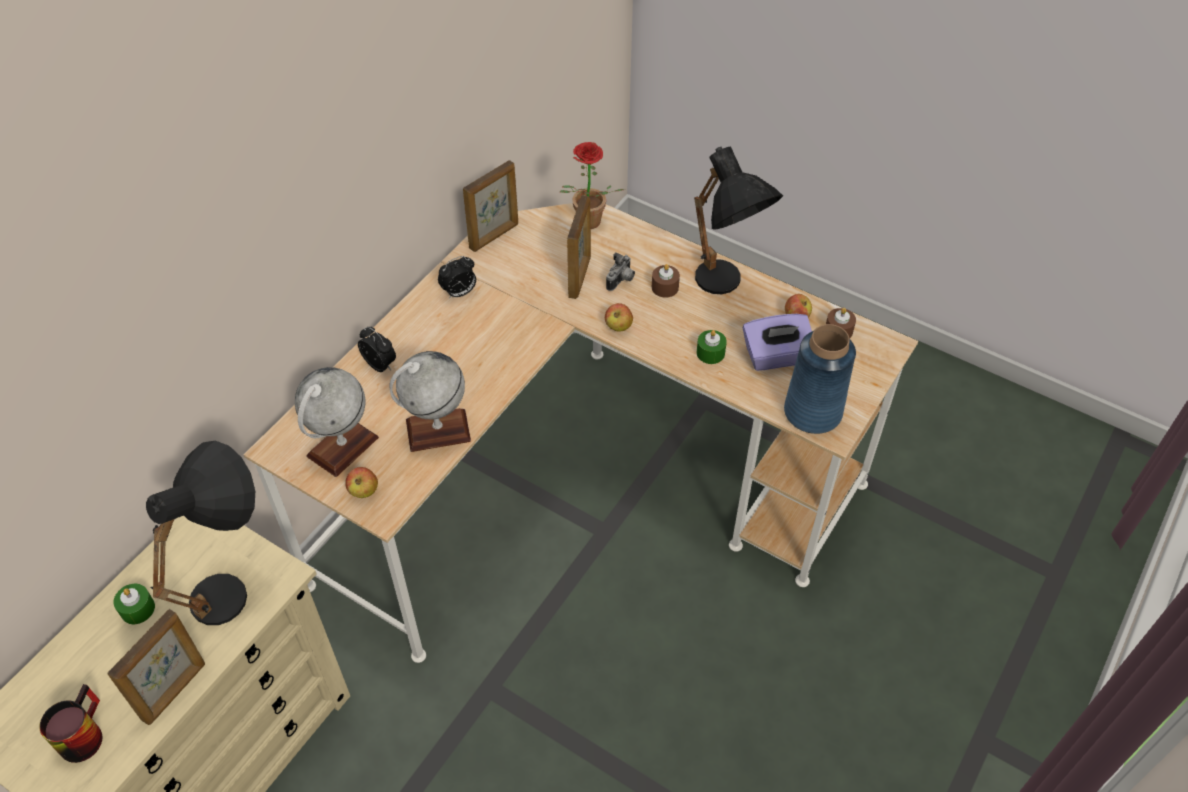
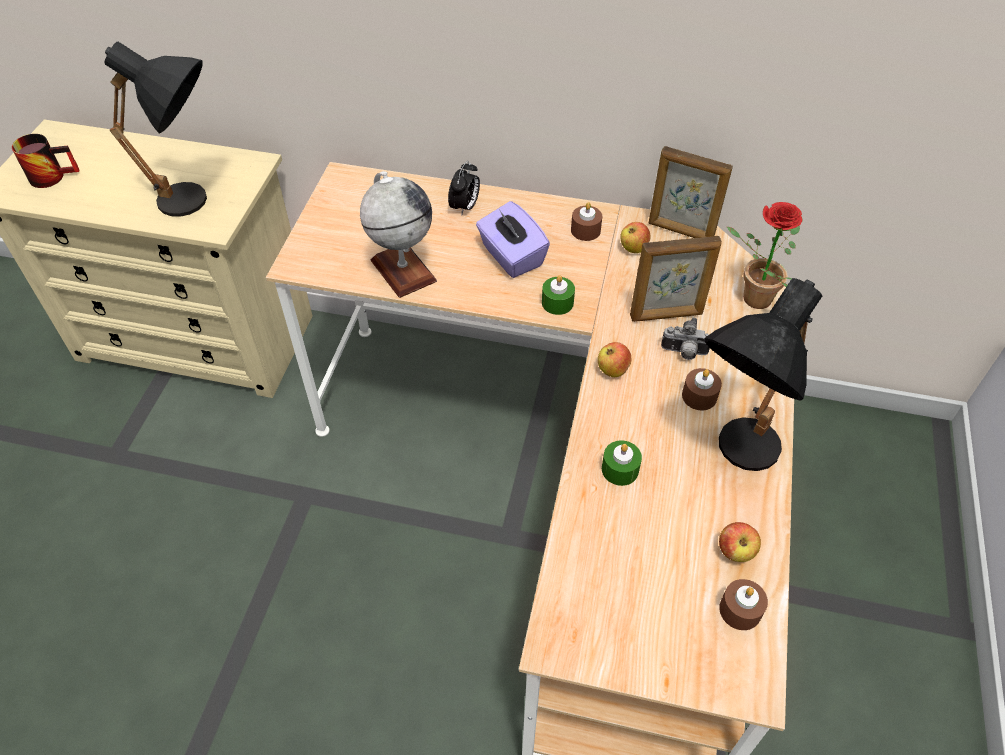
camera: 70 degrees right, 0 degrees up
(137, 609) = (165, 162): green candle -> green candle (557, 303)
(175, 691) = (94, 207): picture frame -> none
(342, 447) = (359, 215): globe -> none
(364, 491) = (314, 244): apple -> apple (633, 248)
(459, 293) = (585, 230): alarm clock -> brown candle
(776, 357) = (651, 543): purple tissue box -> purple tissue box (511, 256)
(812, 412) = (577, 609): blue vase -> none

